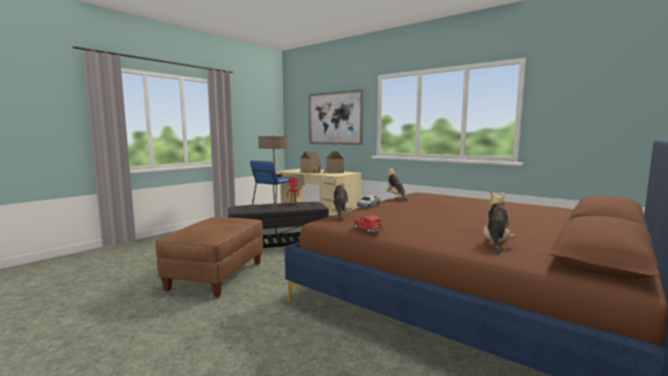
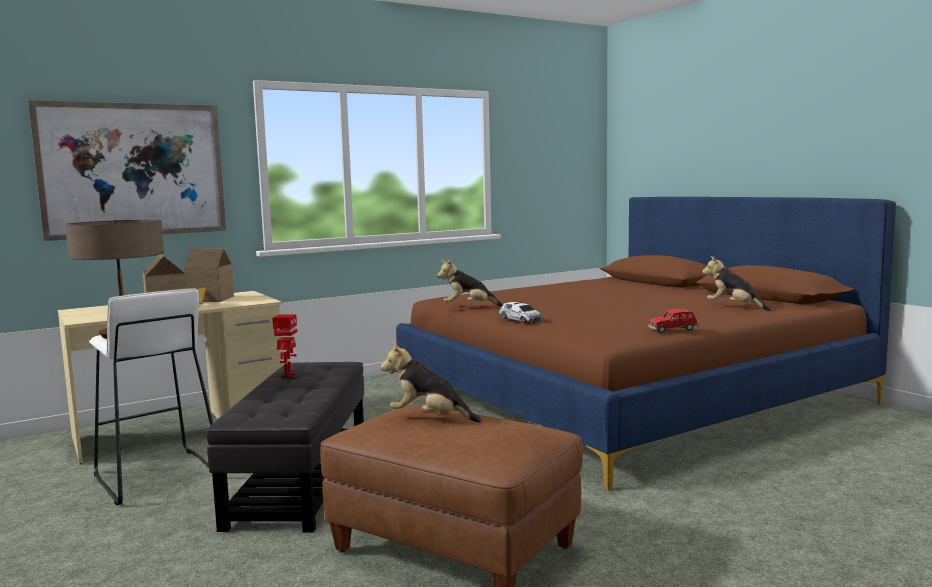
camera: 70 degrees left, 0 degrees up
(274, 228) = (156, 476): blue stool -> white stool
(340, 214) = (573, 333): plush toy -> plush toy (429, 418)

